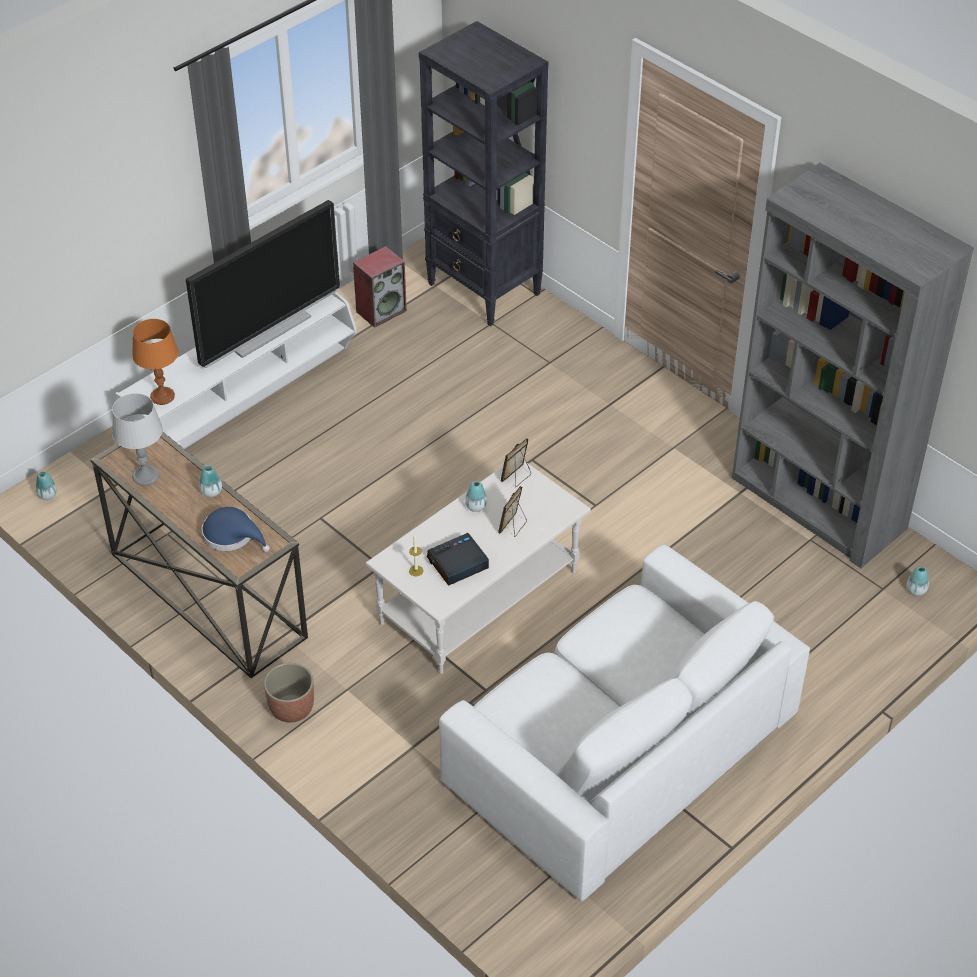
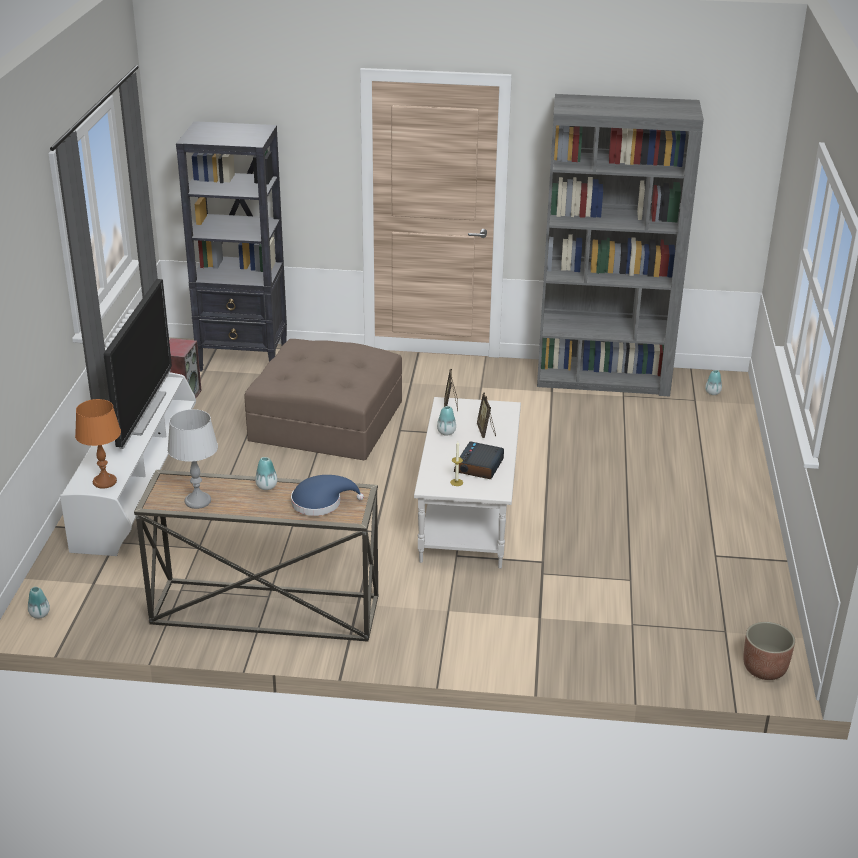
camera: 40 degrees left, 15 degrees down
(291, 708) = (423, 642): planter -> planter (764, 669)
(479, 409) = (327, 420): none -> brown ottoman
(619, 748) = (667, 548): white sofa -> none

